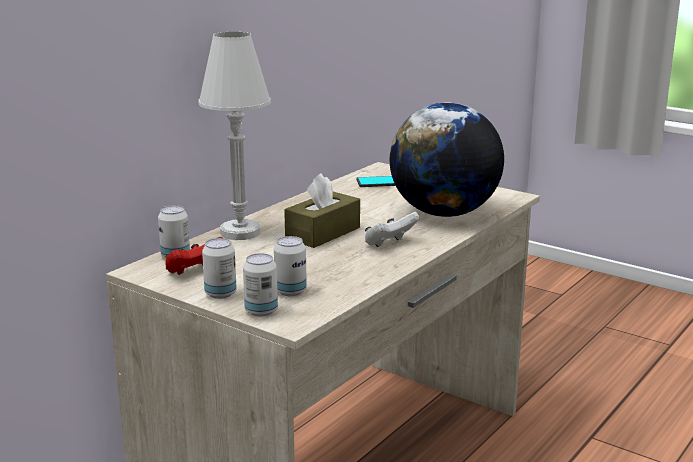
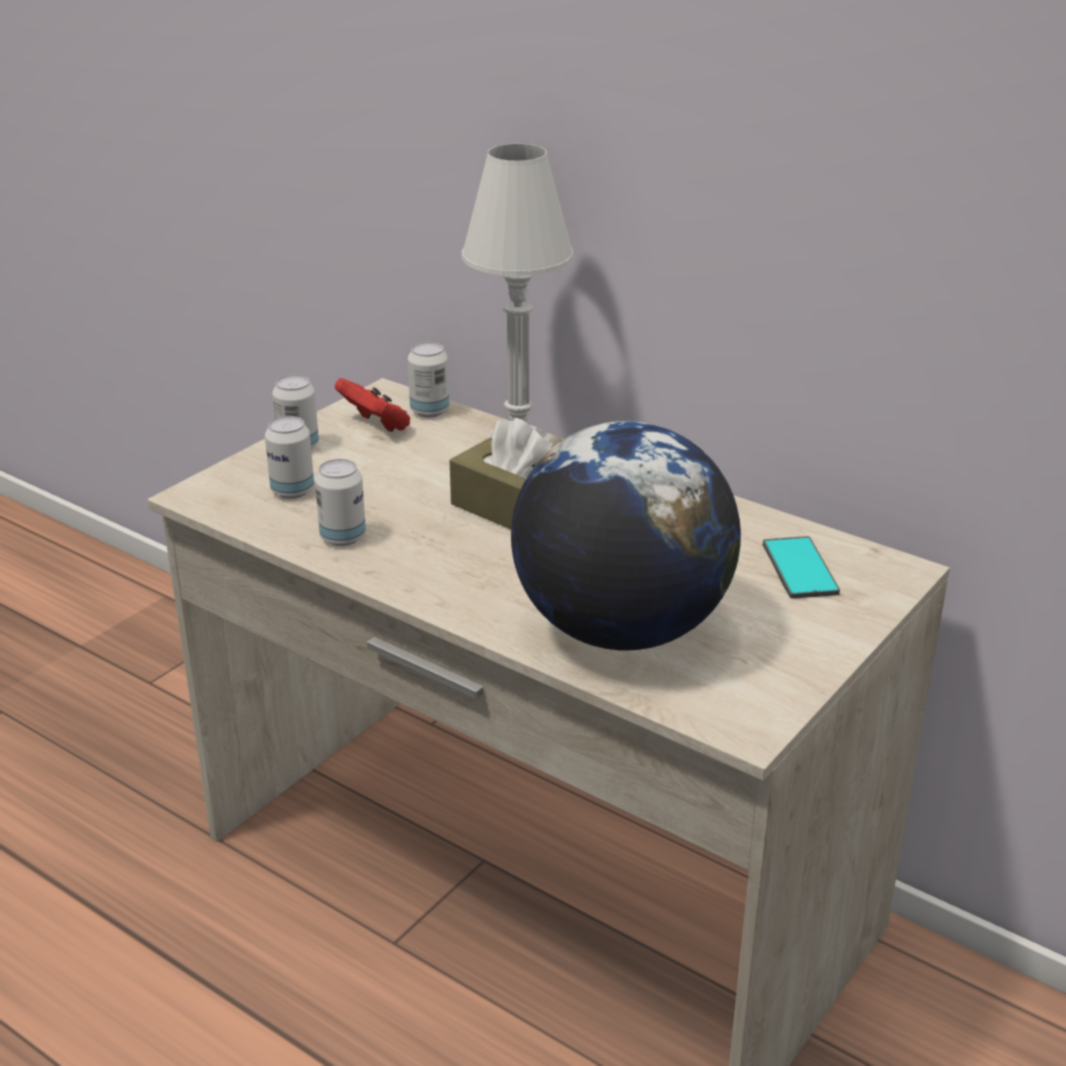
camera: 90 degrees right, 10 degrees up
(261, 311) = (237, 474): can -> can (343, 537)
(389, 244) = (463, 568): white game controller -> none

